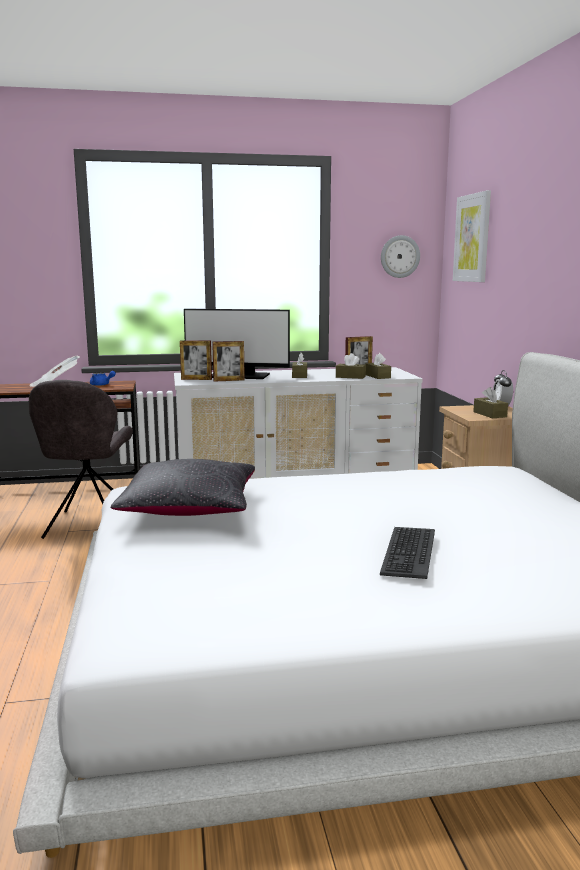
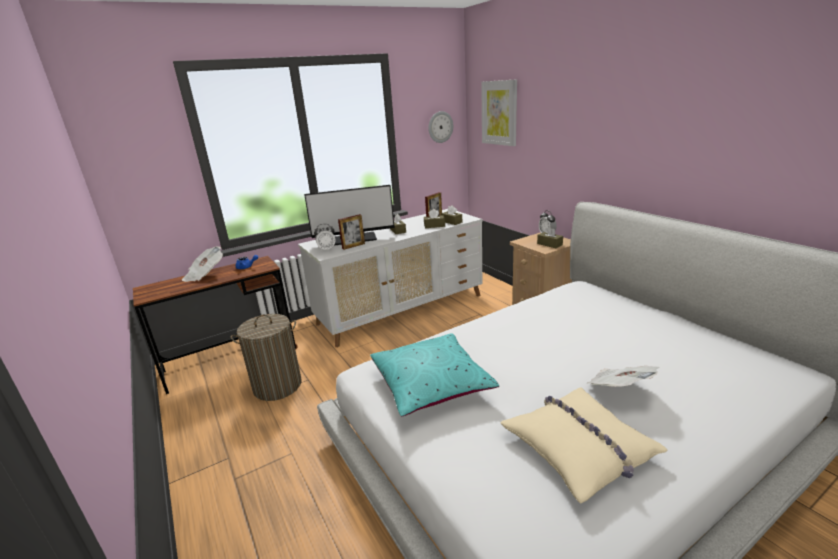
camera: 20 degrees left, 10 degrees up
(89, 526) = (277, 386): grey chair -> laundry basket
(190, 508) = (431, 384): black pillow -> turquoise pillow
(196, 379) = (327, 249): picture frame -> alarm clock
(285, 583) = (579, 448): none -> beige pillow
(408, 552) = (619, 389): keyboard -> newspaper

